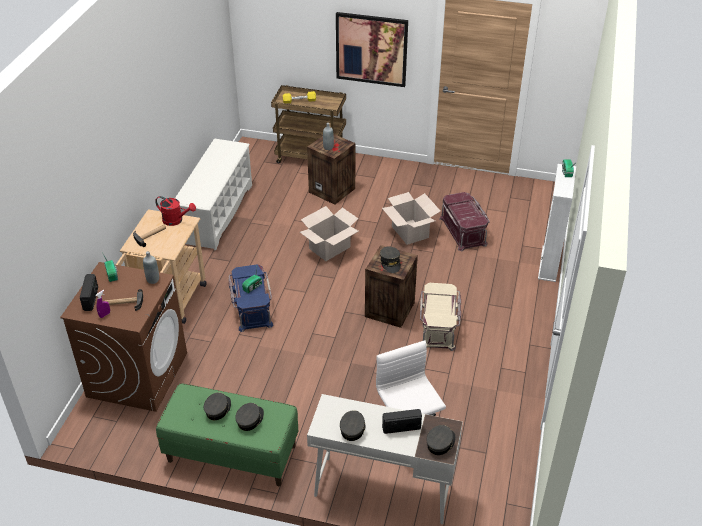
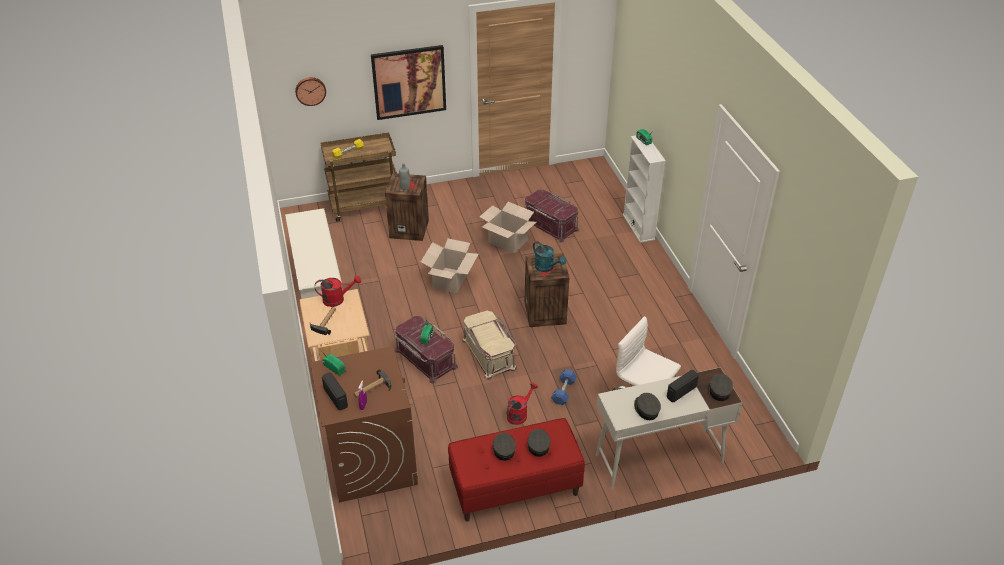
camera: 30 degrees left, 0 degrees up
(153, 280) = (378, 357): grey bottle -> none
(231, 453) = (515, 488): green bench -> red bench
(251, 308) = (425, 359): blue storage box -> red storage box
(277, 33) = (310, 90): none -> wall clock
(290, 390) = (519, 414): none -> red watering can
(346, 388) = (563, 391): none -> blue dumbbell
(390, 263) = (547, 268): grey cap -> turquoise watering can
(439, 326) = (595, 311): beige storage box -> beige storage box (490, 354)

